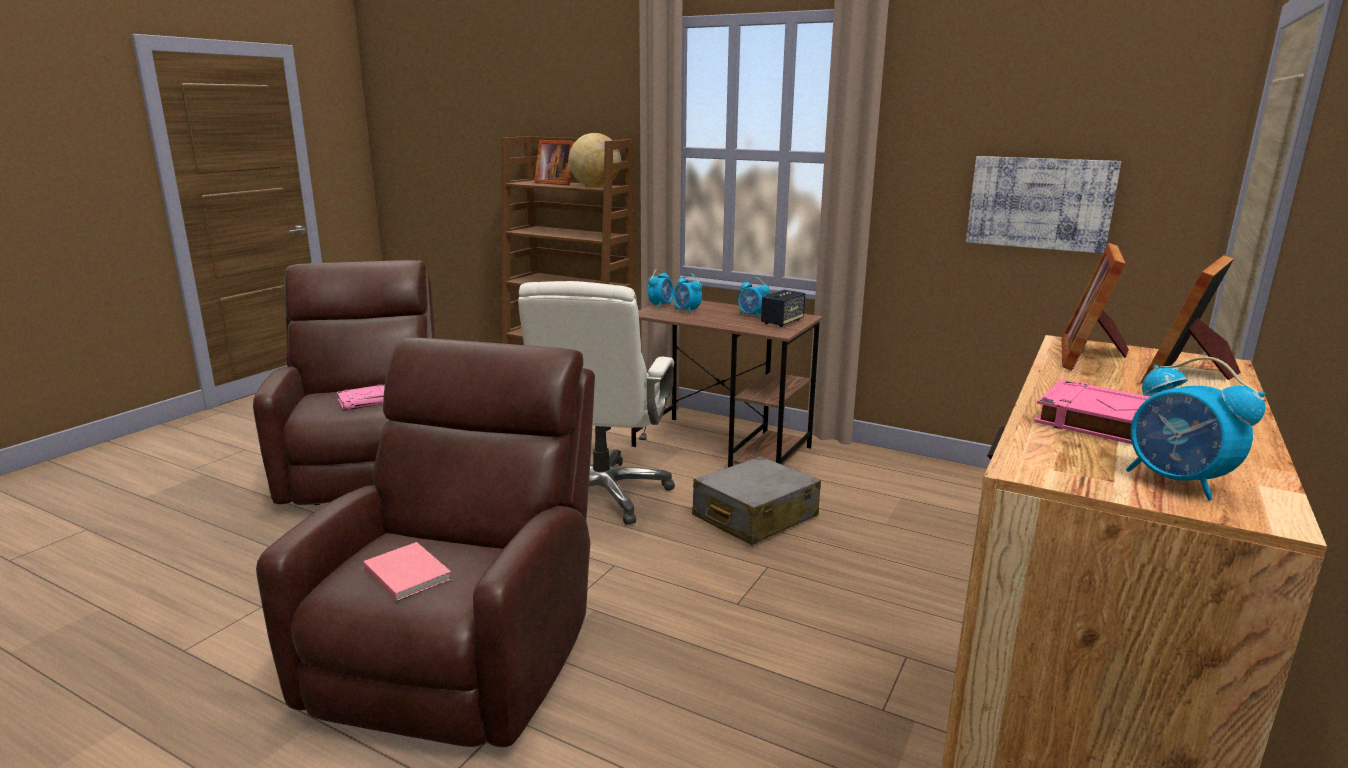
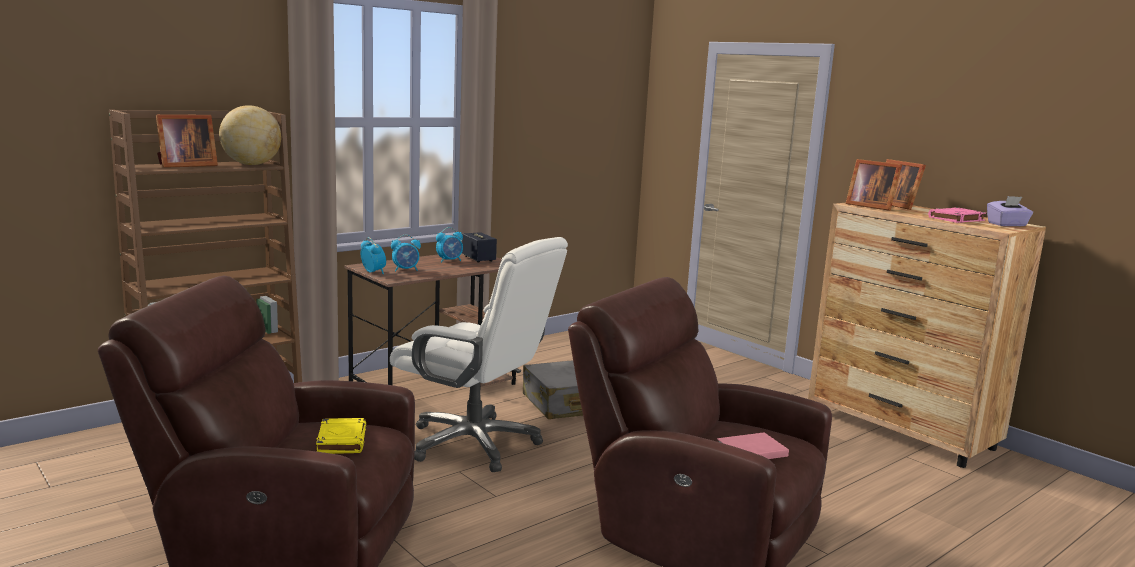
camera: 70 degrees left, 5 degrees down
(367, 401) = (341, 440): pink book -> yellow book
(1039, 203) = (572, 146): picture -> none
(1177, 482) = (1007, 224): alarm clock -> purple tissue box

